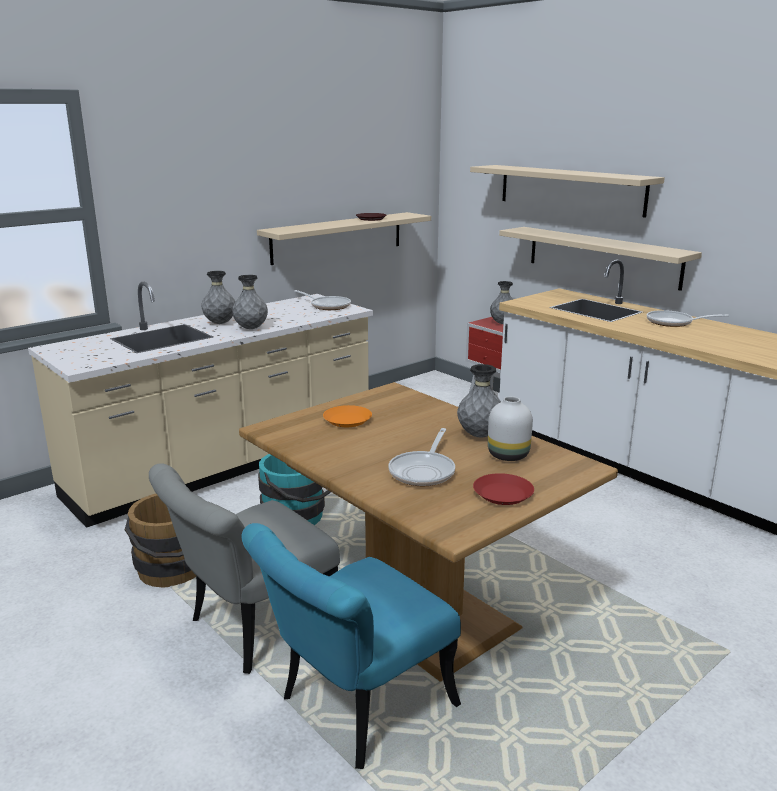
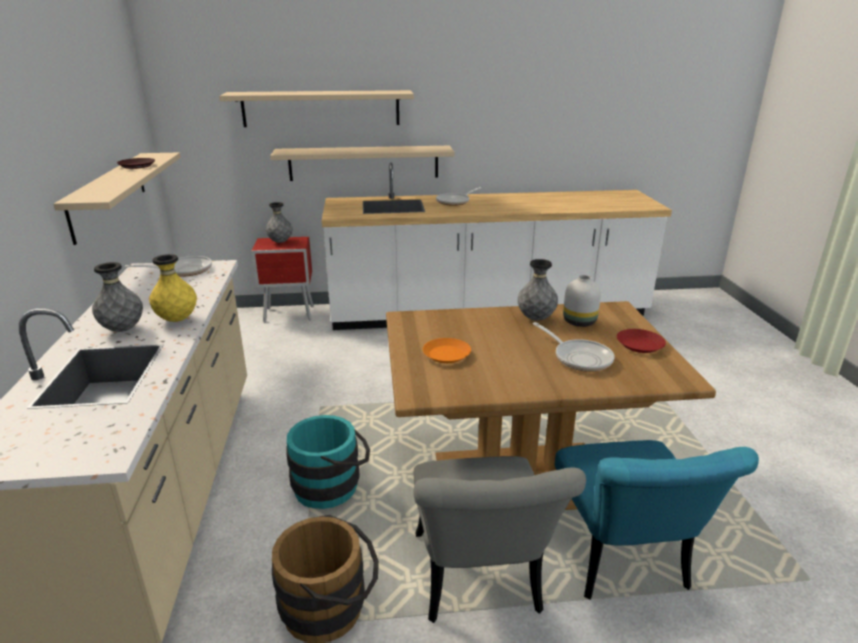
camera: 55 degrees left, 5 degrees up
(251, 328) = (177, 320): grey vase -> yellow vase

